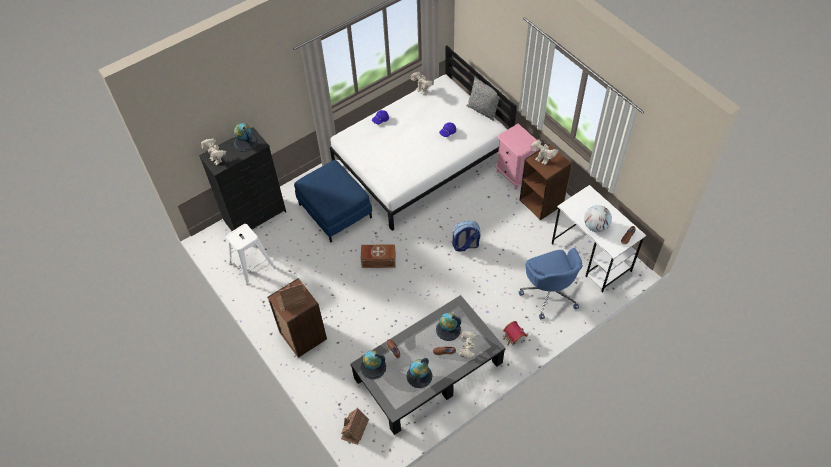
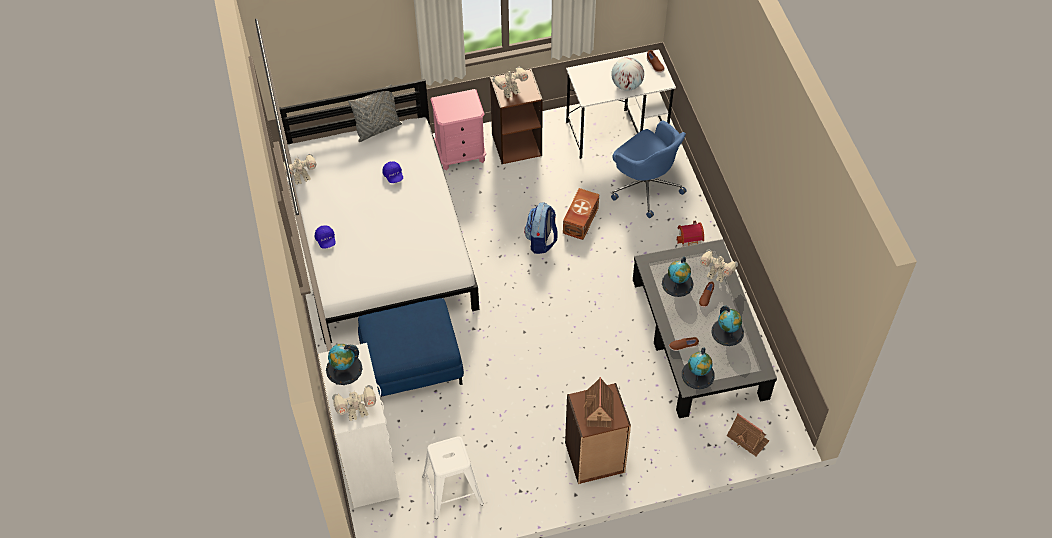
camera: 70 degrees left, 0 degrees up
(255, 216) = (368, 463): black dresser -> white dresser
(378, 260) = (518, 339): brown storage box -> brown storage box (579, 220)
(549, 292) = (645, 186): blue office chair -> blue office chair turned 45 degrees clockwise

